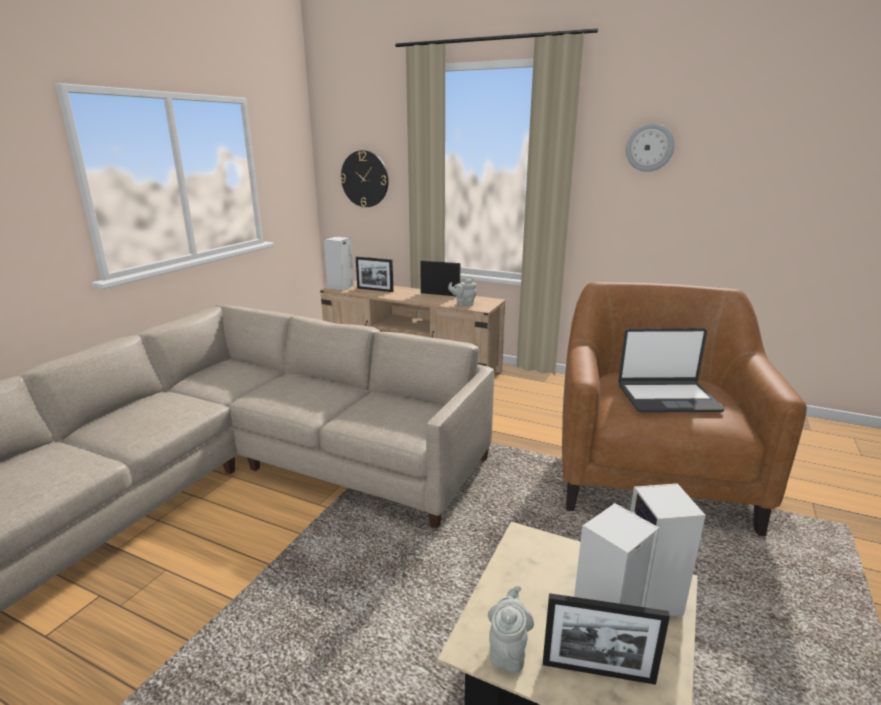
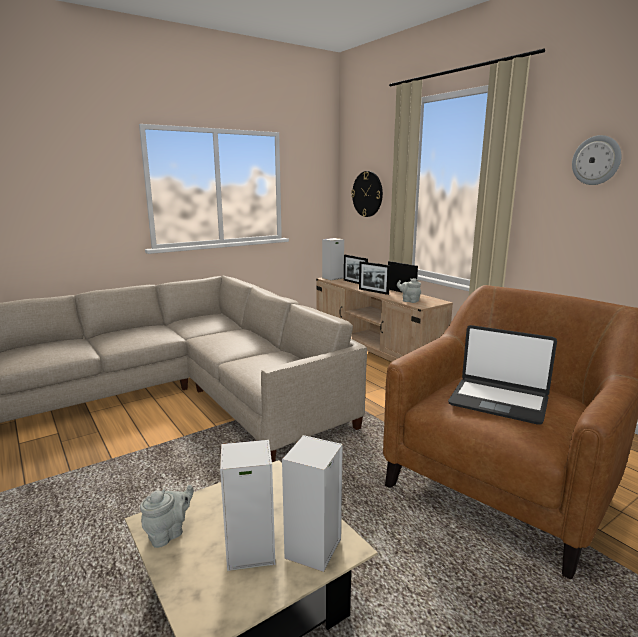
camera: 30 degrees right, 5 degrees down
(598, 672) = (206, 574): picture frame -> picture frame (373, 291)

